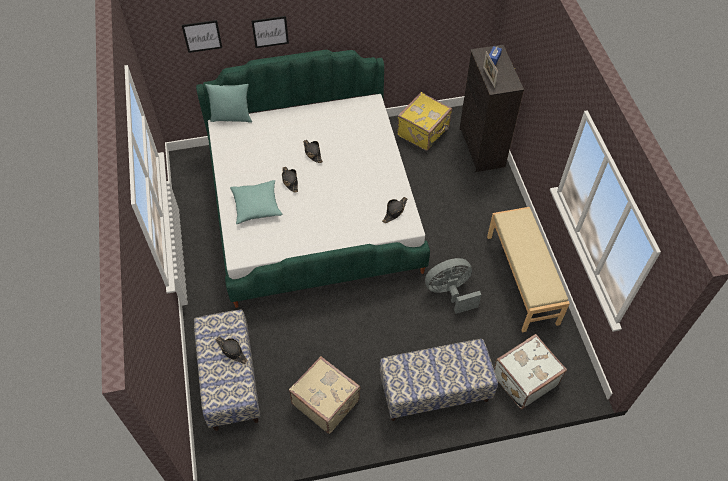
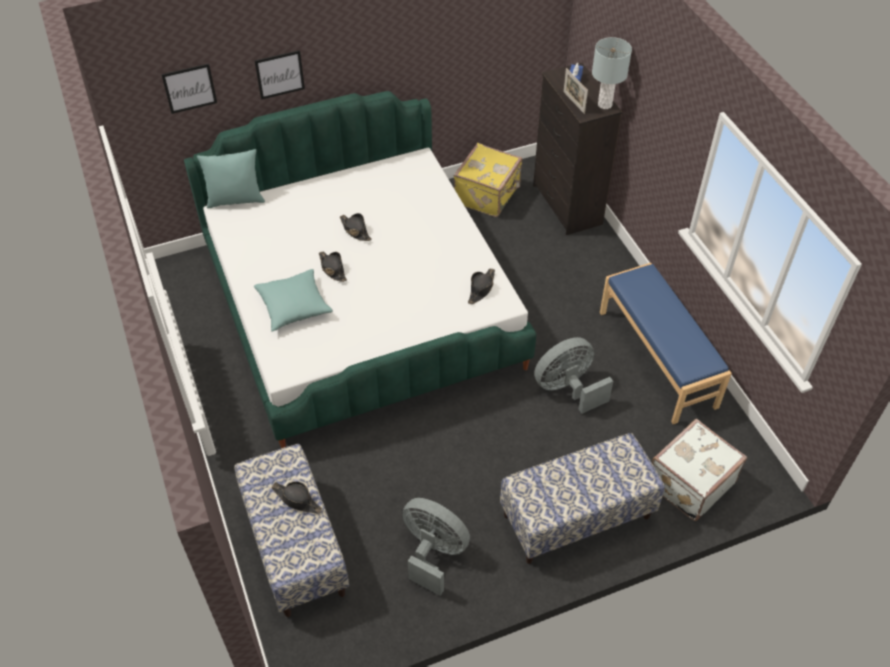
camera: 10 degrees left, 5 degrees down
(326, 401) = (433, 552): beige suitcase -> grey fan
(512, 82) = (605, 105): none -> grey table lamp
(522, 279) = (657, 358): beige bench -> blue bench

